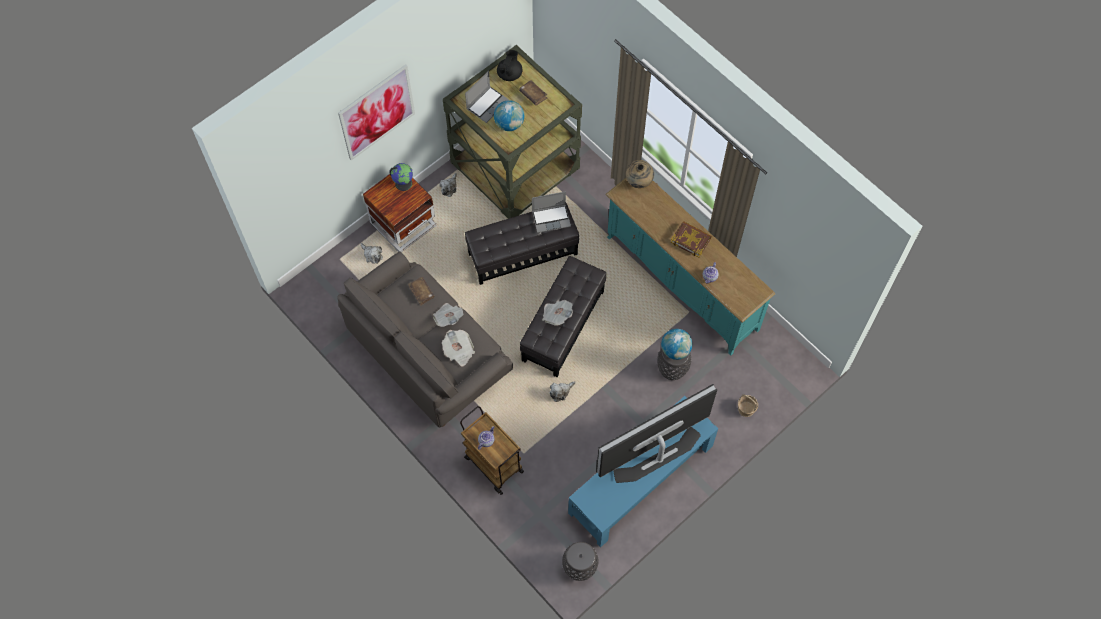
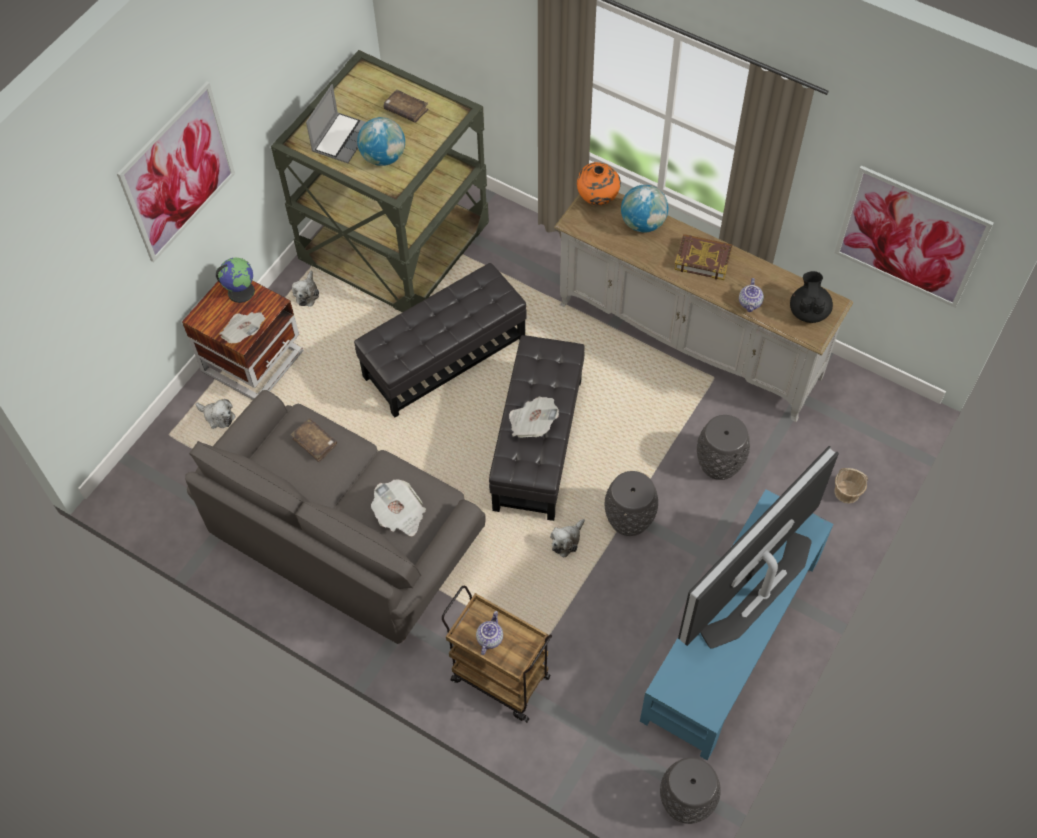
camera: 15 degrees left, 5 degrees down
(448, 318) = (368, 469): newspaper -> newspaper (244, 333)
(510, 74) = (362, 90): black teapot -> black teapot (808, 311)
(551, 218) = (478, 289): laptop -> none
(604, 388) = (629, 518): none -> grey stool
(639, 182) = (597, 199): beige vase -> orange vase
(675, 350) = (724, 429): globe -> globe (643, 223)
(681, 283) = (688, 341): turquoise cabinet -> grey cabinet
(812, 266) = (910, 237): none -> picture

